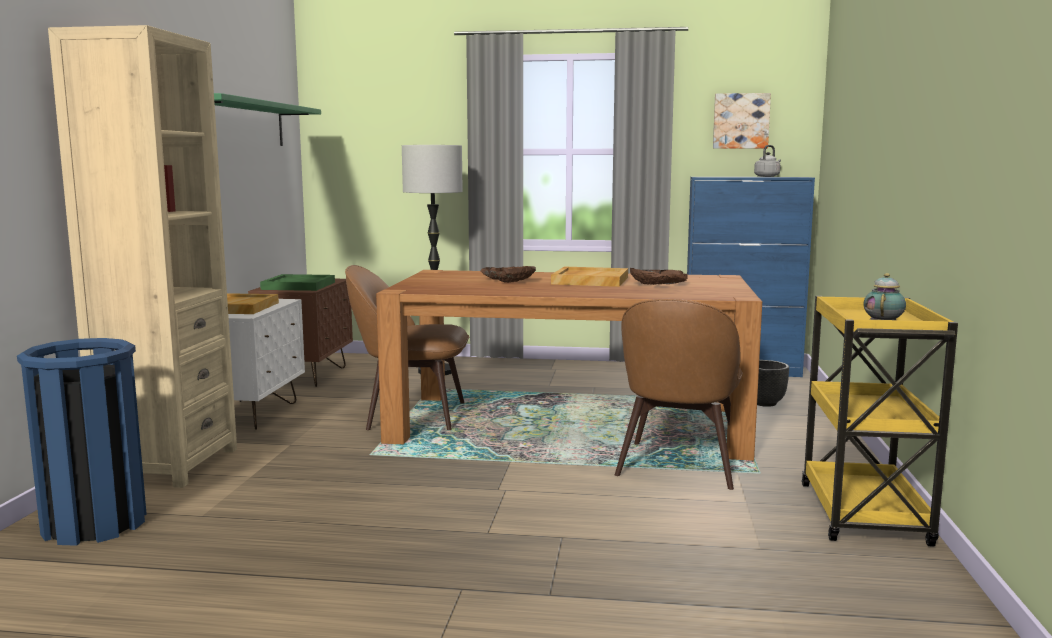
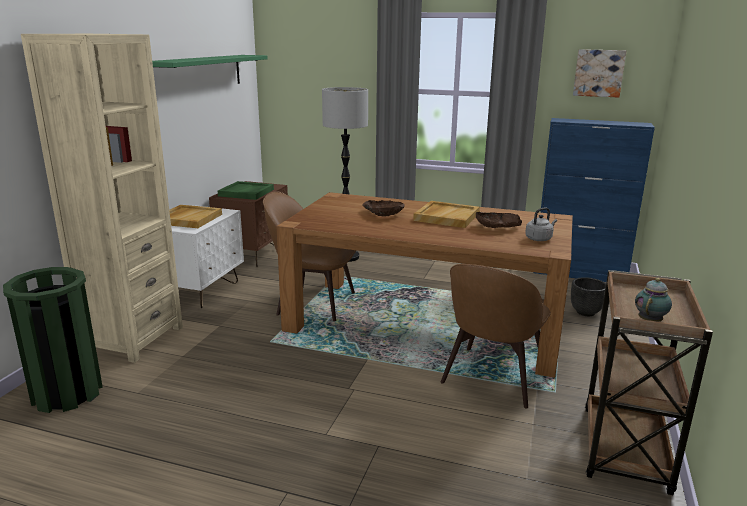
camera: 10 degrees right, 10 degrees up
(94, 524) = (67, 393): blue trash can -> green trash can
(767, 176) = (615, 122): grey kettle -> grey kettle (539, 239)
(864, 515) = (625, 451): yellow cart -> brown cart

